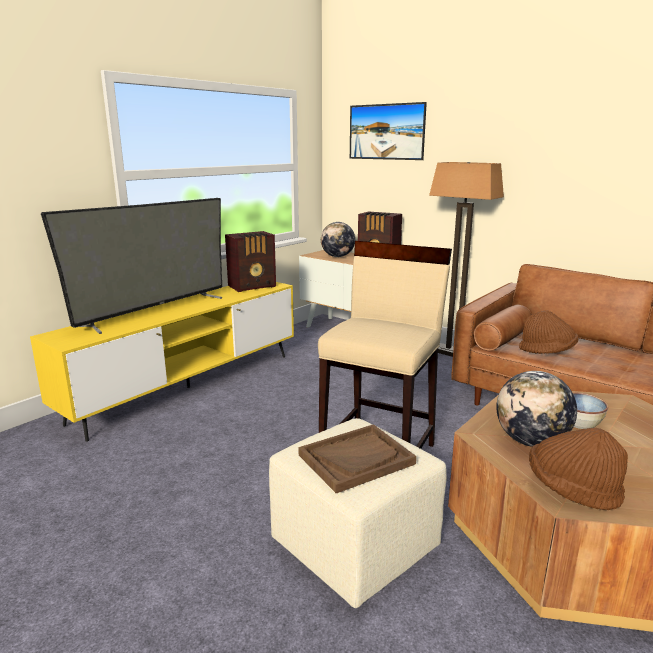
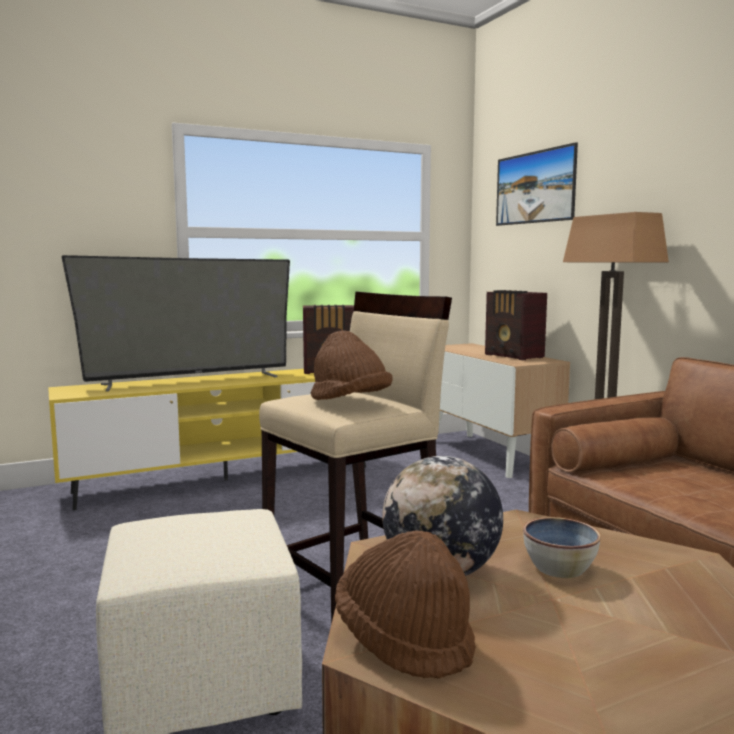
camera: 25 degrees right, 10 degrees down
(337, 256) = (468, 349): globe -> none
(356, 459) = (184, 542): brown tray -> none
(547, 351) = (659, 484): brown hat -> brown hat (350, 402)

